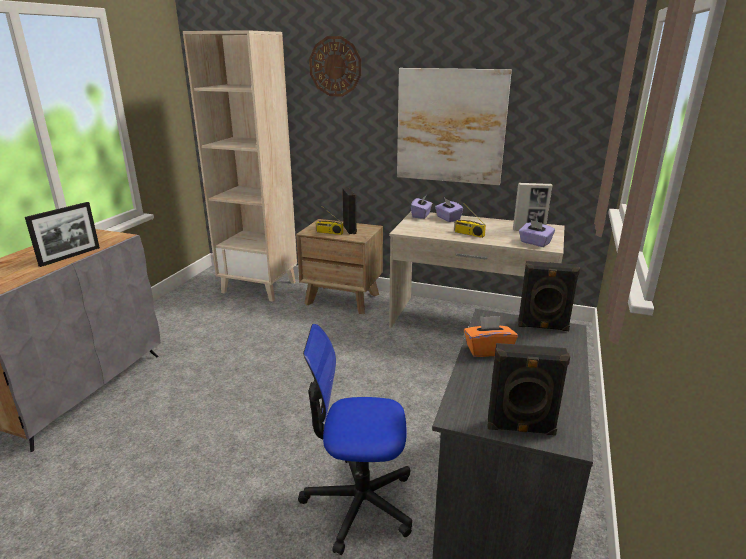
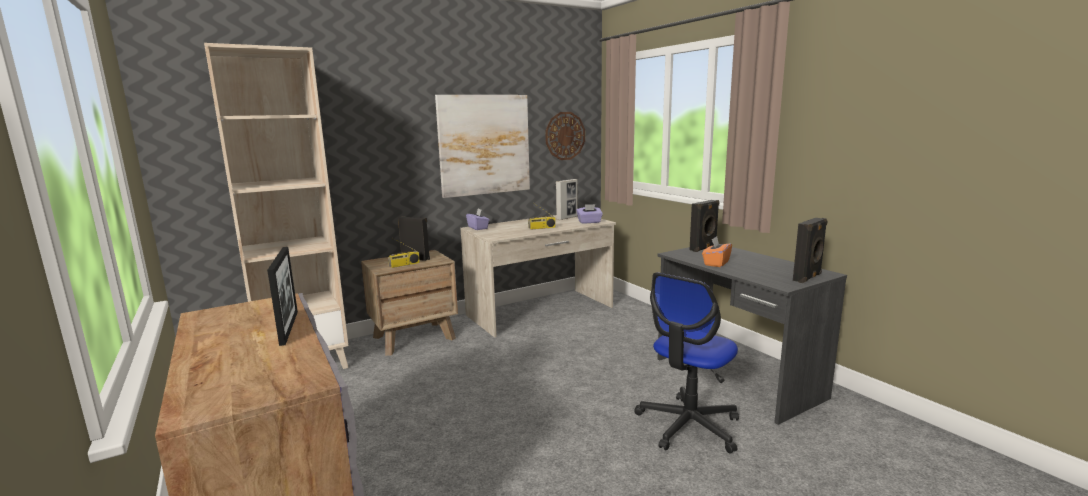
camera: 50 degrees left, 10 degrees down
(335, 66) = (366, 94): wall clock -> wall clock (565, 136)
(448, 218) = (502, 225): purple tissue box -> none

